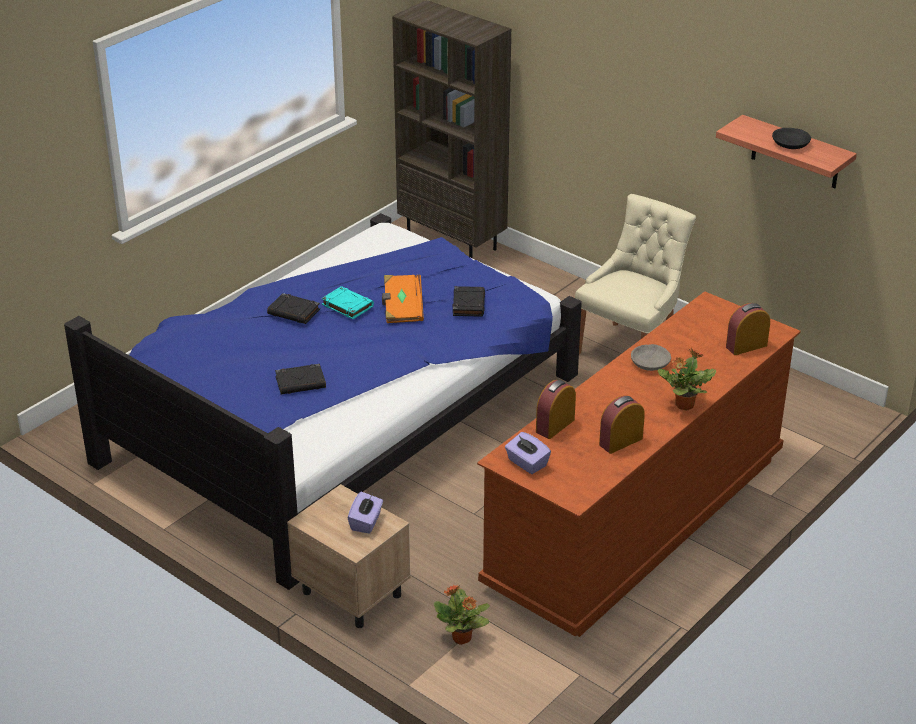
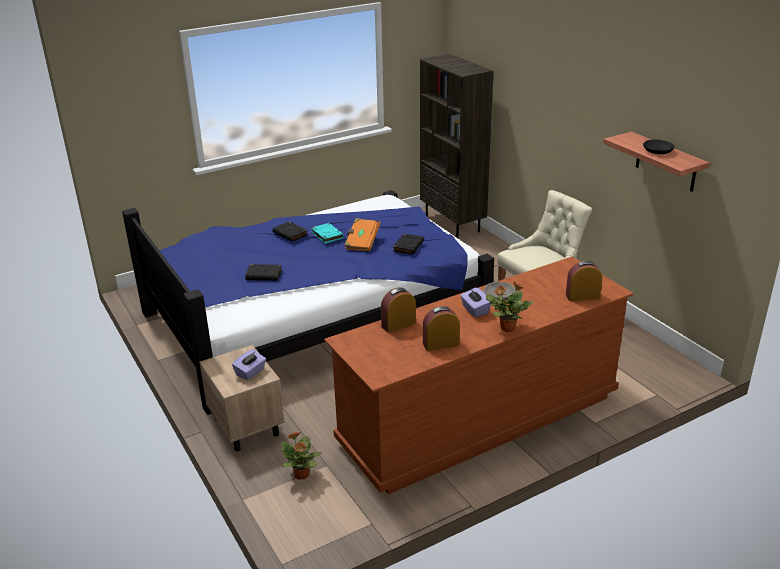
camera: 20 degrees right, 5 degrees down
(527, 463) = (359, 346): purple tissue box -> purple tissue box (474, 310)

